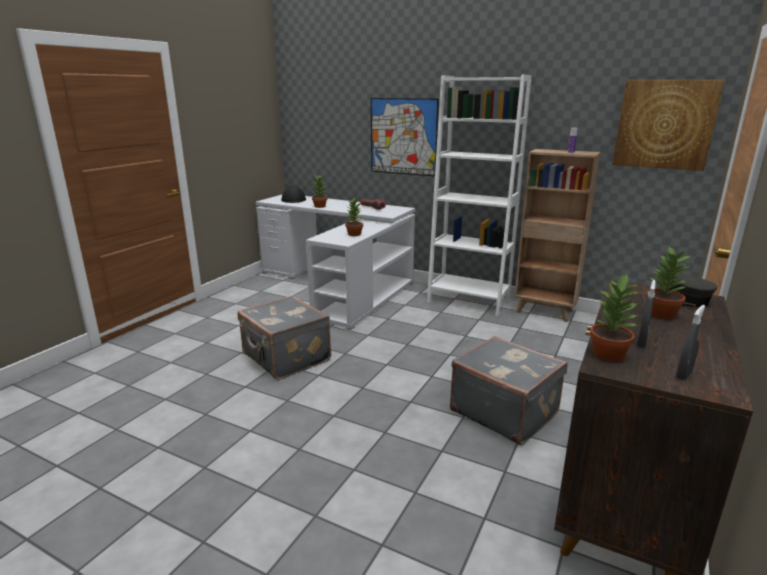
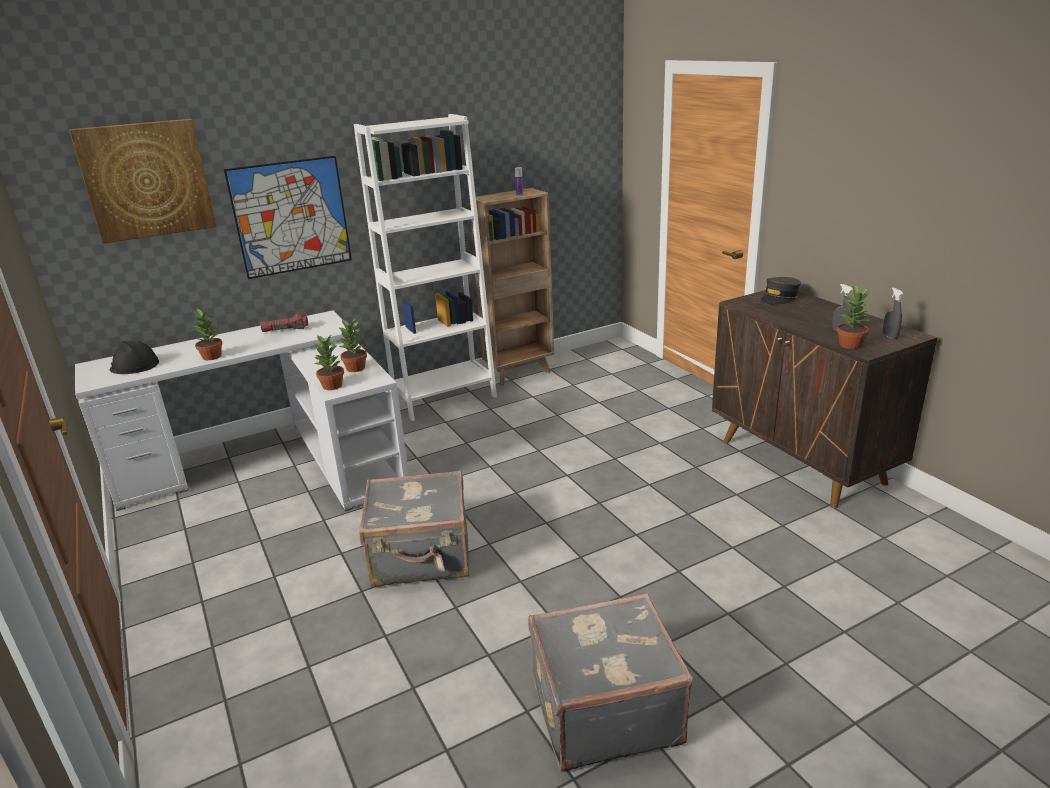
camera: 55 degrees left, 5 degrees up
(504, 411) = (659, 461): grey suitcase -> grey suitcase (603, 710)
(661, 314) = (798, 310): potted plant -> potted plant (332, 386)
(664, 124) = (576, 150): picture -> picture (146, 180)

